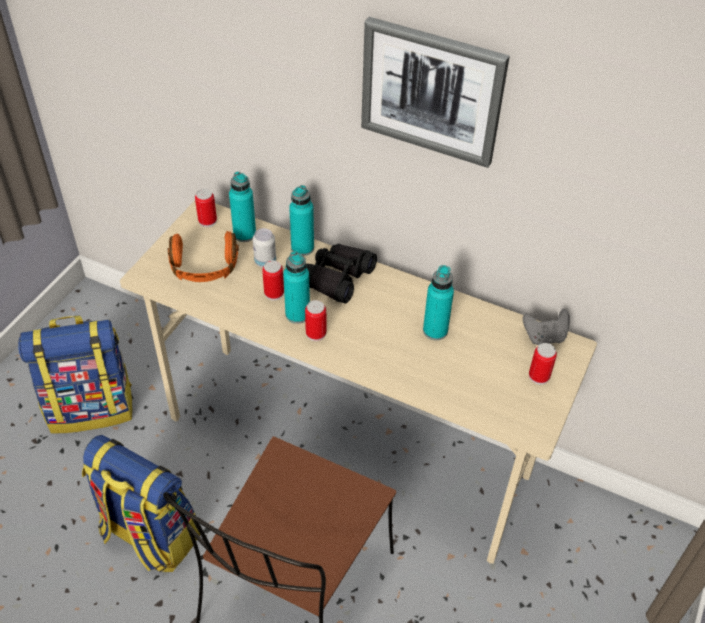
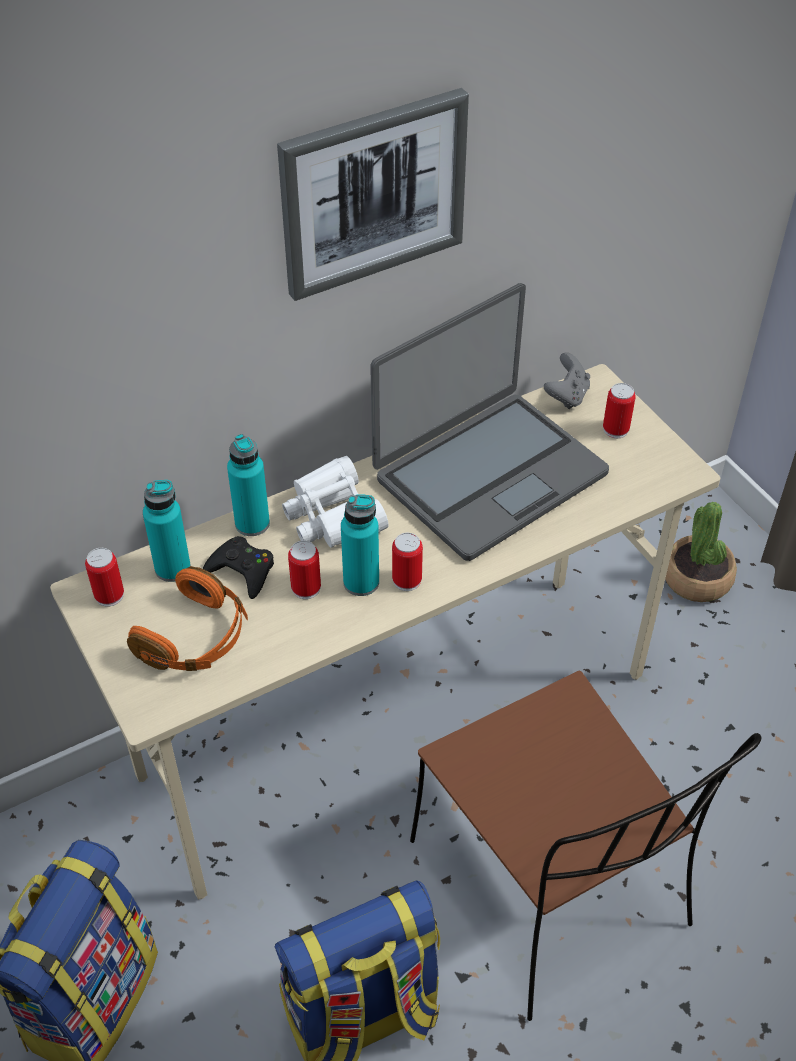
camera: 55 degrees left, 0 degrees up
(265, 262) = (242, 571): can -> black game controller
(338, 277) = (333, 515): black binoculars -> white binoculars
(435, 331) = (488, 475): turquoise bottle -> laptop
(609, 559) = (697, 578): none -> potted plant

